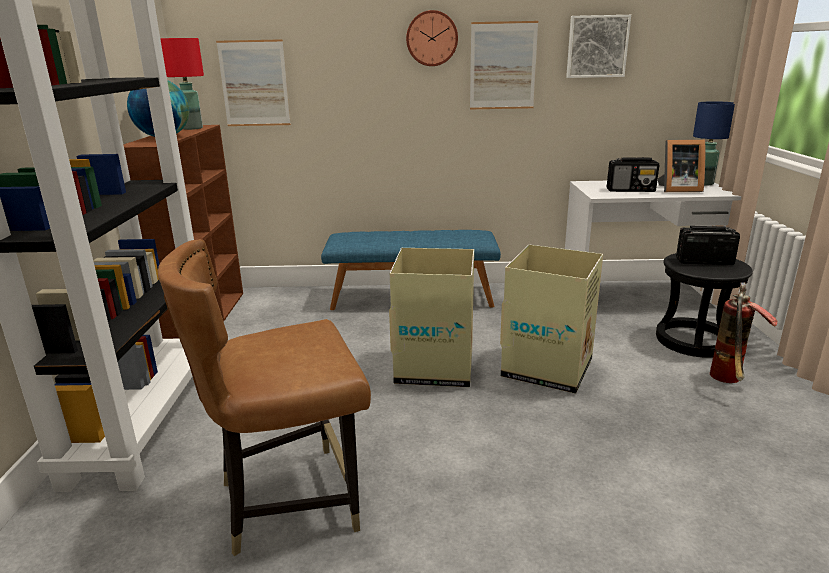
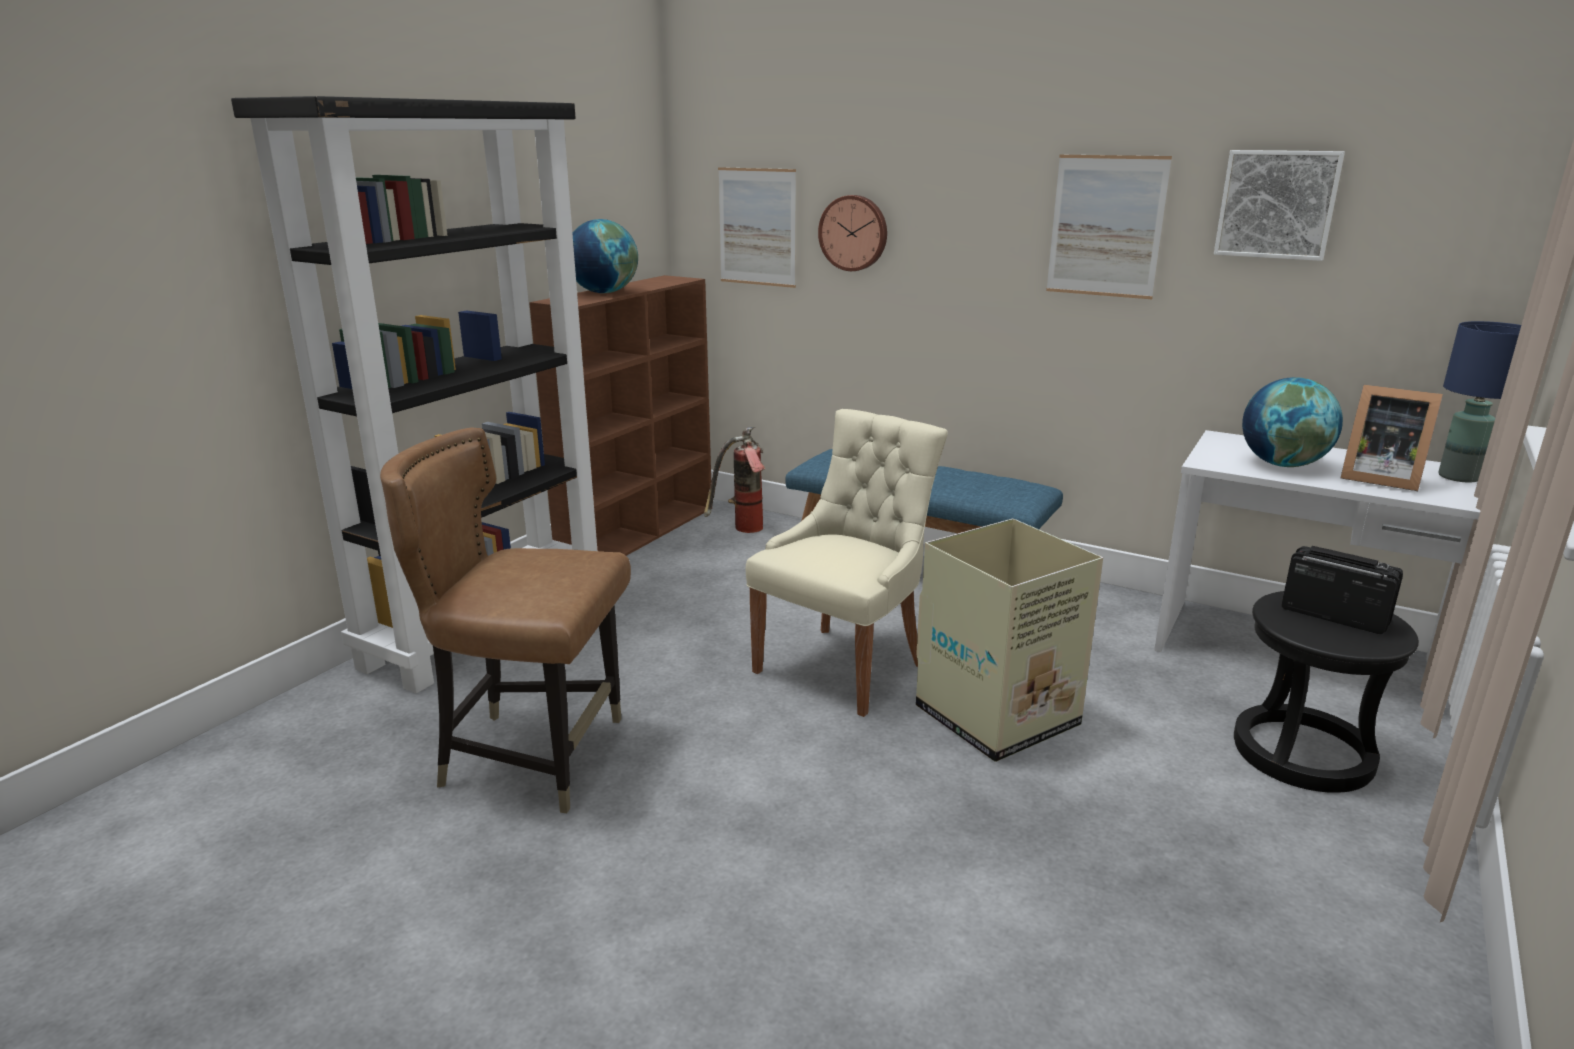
camera: 30 degrees right, 0 degrees up
(193, 128) = (663, 282): red table lamp -> none
(431, 38) = (997, 177): wall clock -> wall clock (854, 233)
(435, 367) = (844, 666): cardboard box -> beige chair
(631, 190) = (1283, 464): radio -> globe
(729, 382) = (1282, 833): fire extinguisher -> fire extinguisher (742, 531)

